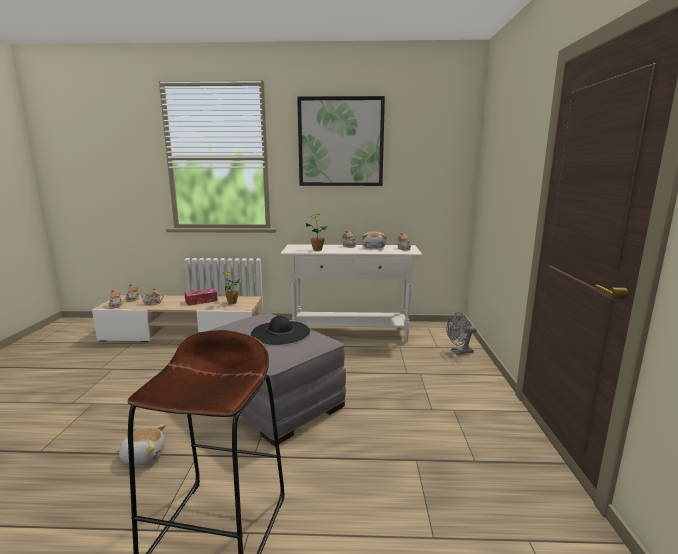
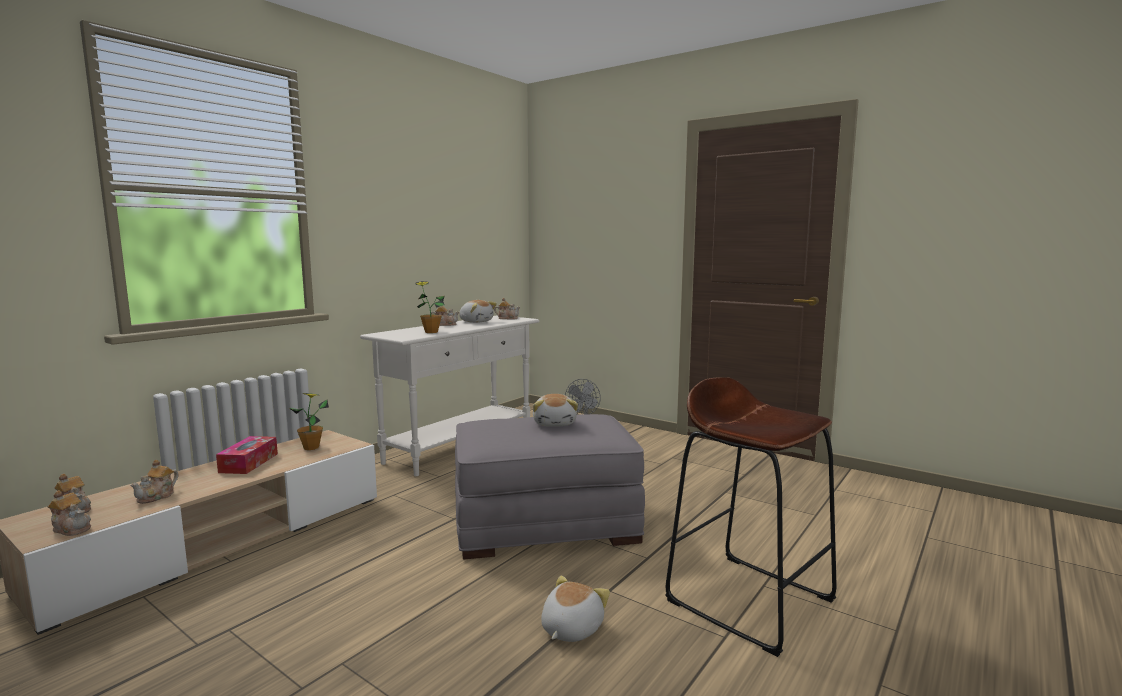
camera: 55 degrees left, 5 degrees down
(280, 332) = (555, 423): black hat -> plush toy
(341, 142) = (403, 181): picture -> none

